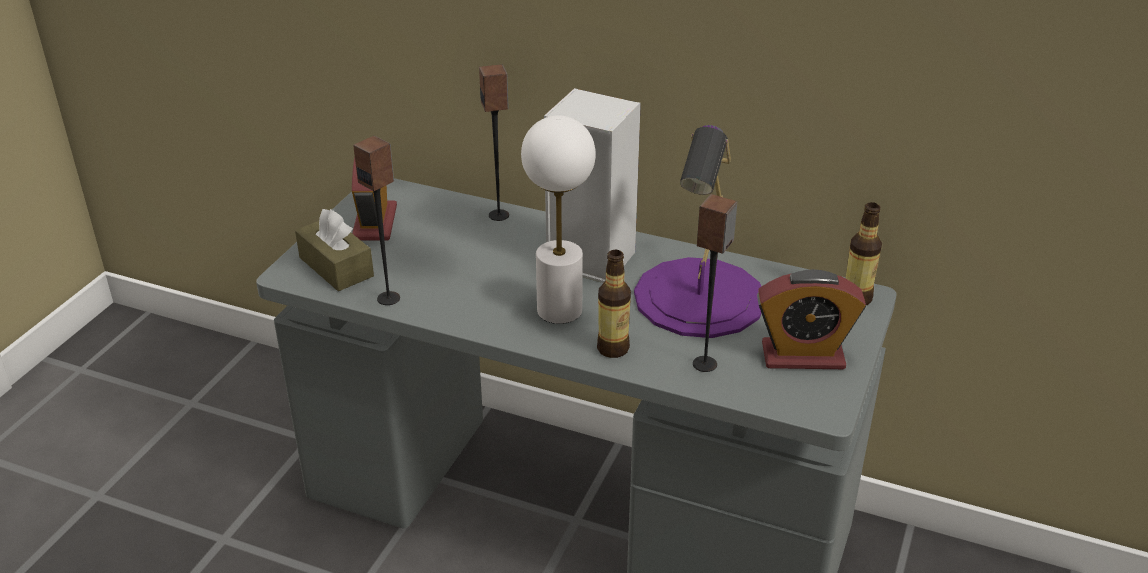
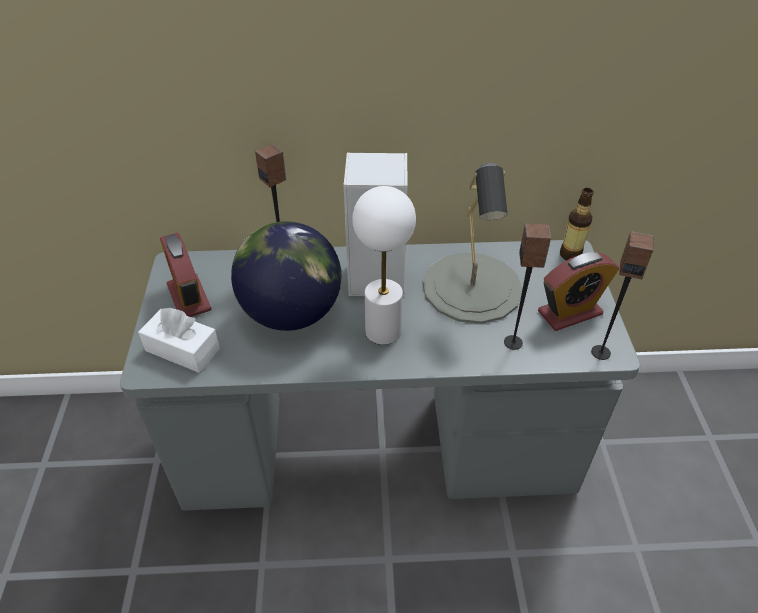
camera: 25 degrees left, 10 degrees up
(336, 267) = (182, 349): brown tissue box -> white tissue box
(389, 298) = (245, 365): speaker -> speaker (601, 352)
(471, 266) = (292, 314): none -> globe
(613, 348) = (443, 351): bottle -> none
(700, 297) = (472, 287): purple table lamp -> grey table lamp

